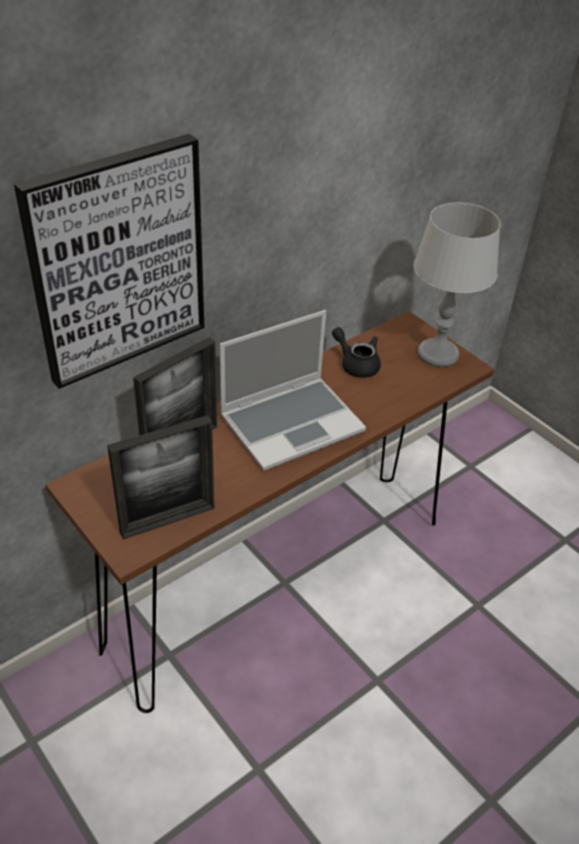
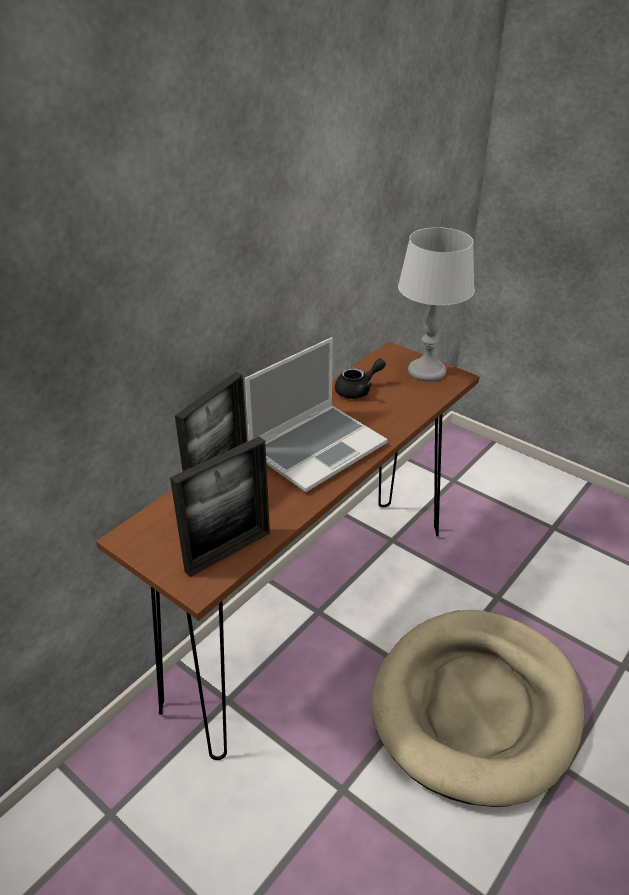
camera: 10 degrees left, 5 degrees down
(117, 262) = (145, 303): picture -> none
(356, 364) = (358, 390): black teapot -> black teapot turned 120 degrees clockwise
(419, 716) = (476, 706): none -> beige dog bed

